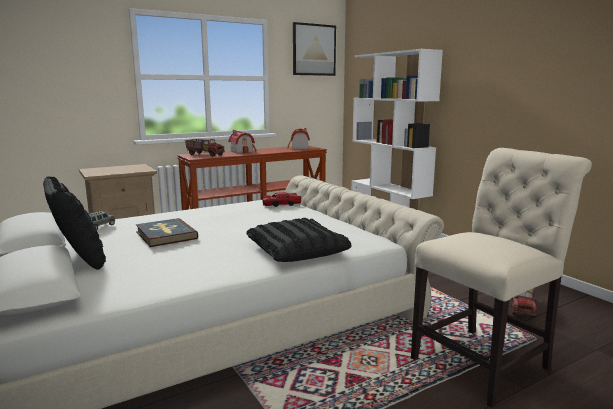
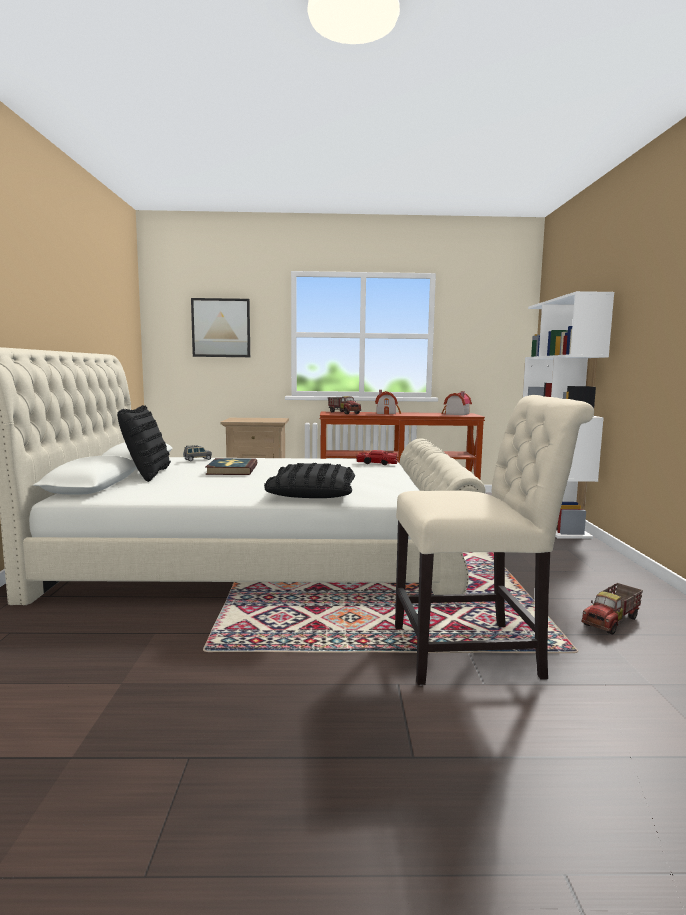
camera: 30 degrees right, 5 degrees down
(314, 50) = (495, 303): picture -> picture (221, 328)

